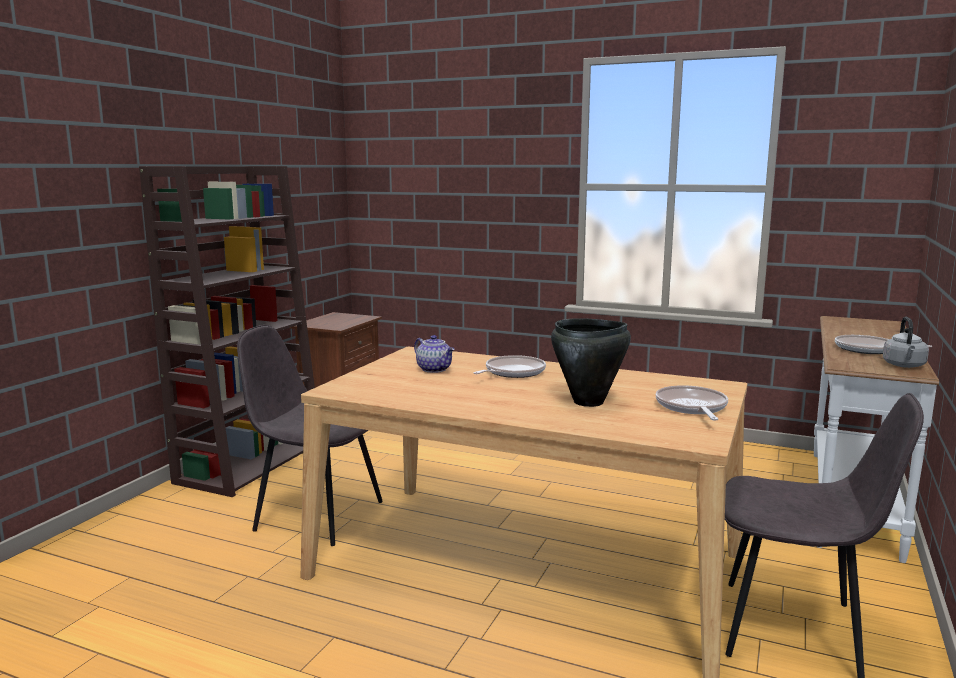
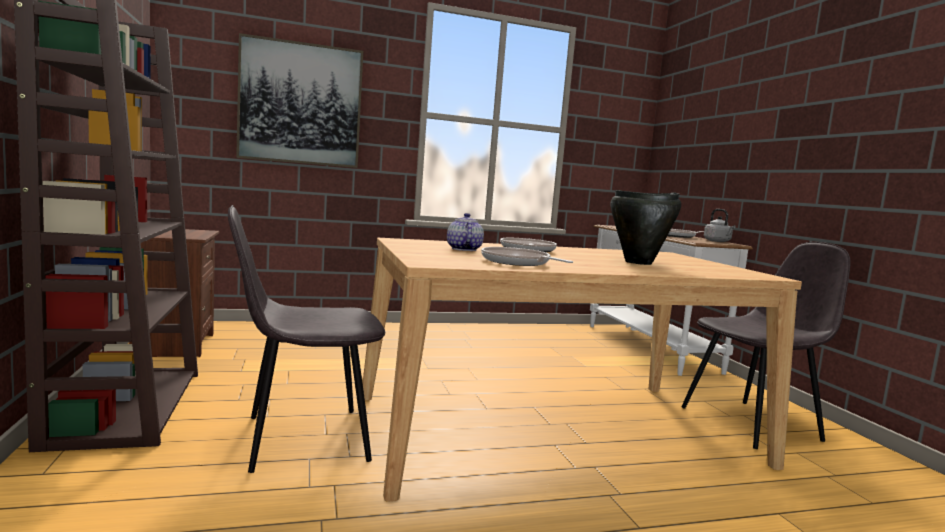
camera: 40 degrees left, 5 degrees down
(435, 369) = (463, 249): teapot -> teapot turned 105 degrees counterclockwise
(461, 188) = (300, 104): none -> picture
(692, 407) = (697, 262): frying pan -> frying pan (518, 263)

